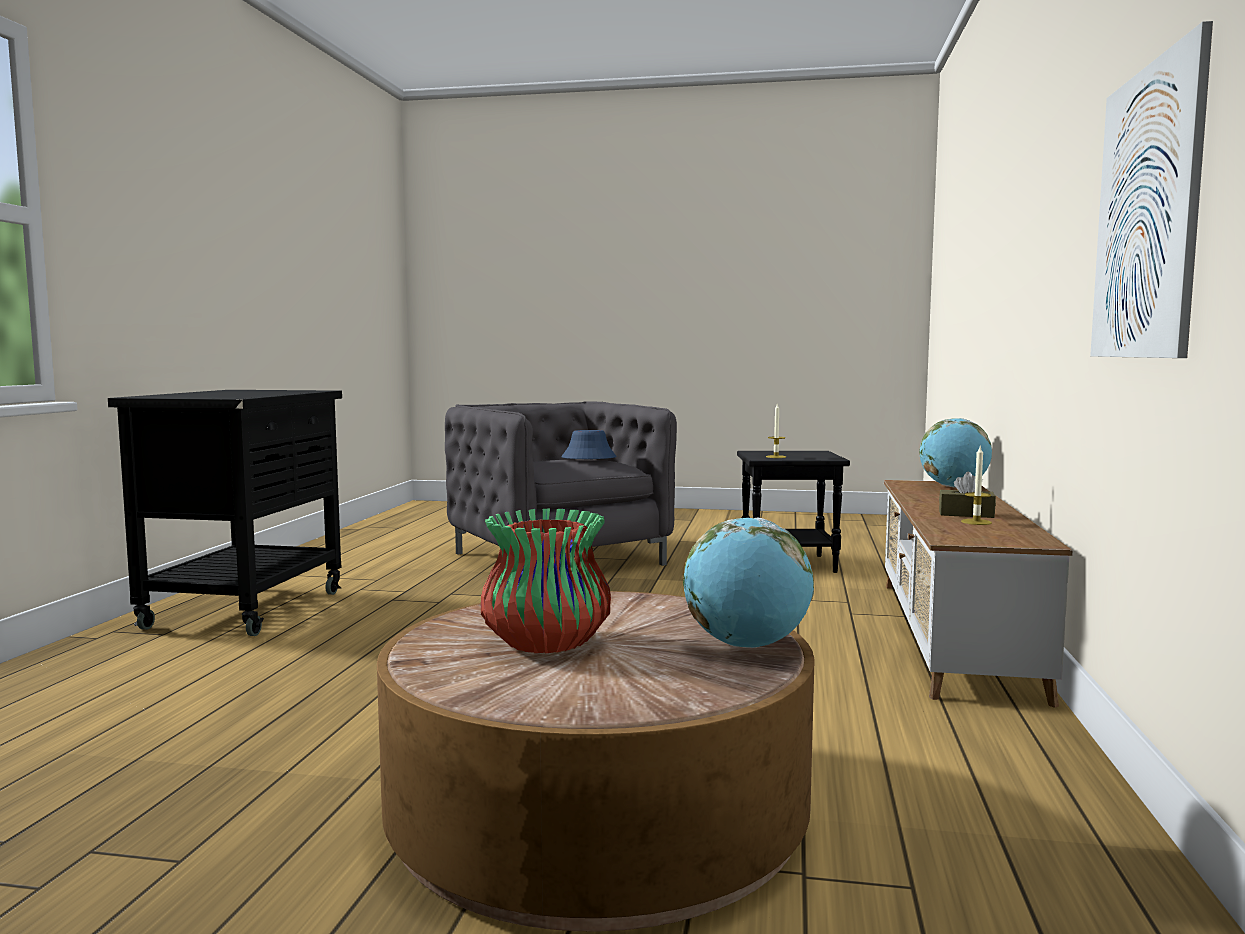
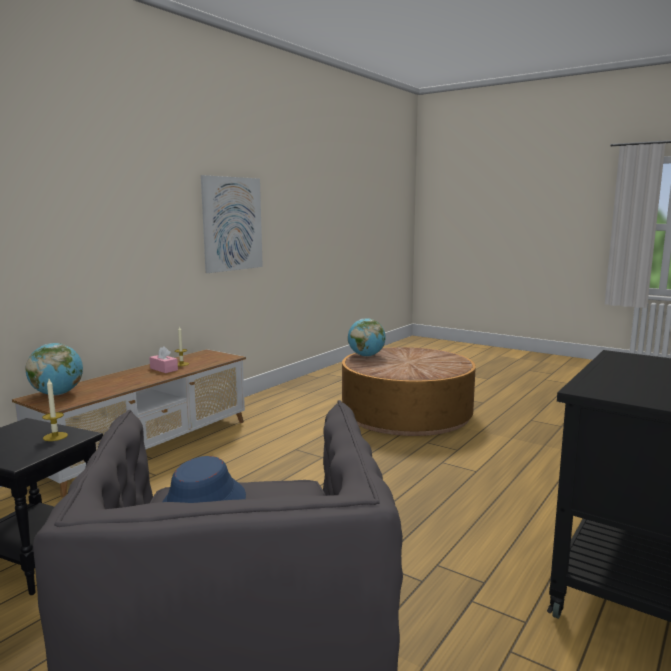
camera: 155 degrees left, 5 degrees up
(547, 644) = (423, 362): vase -> none
(966, 514) = (164, 369): brown tissue box -> pink tissue box

